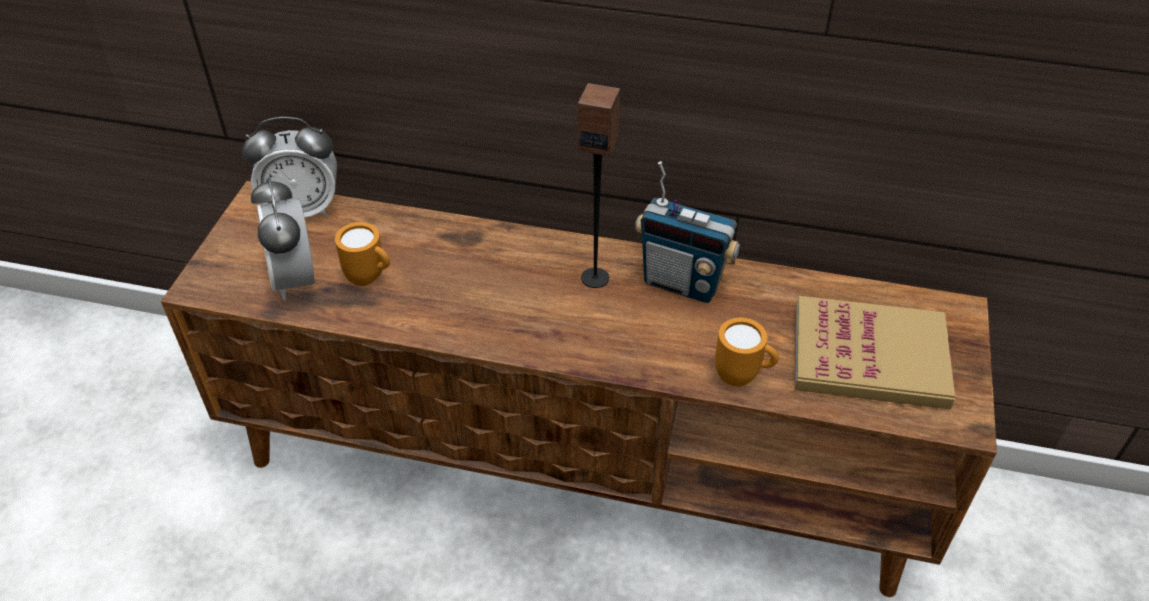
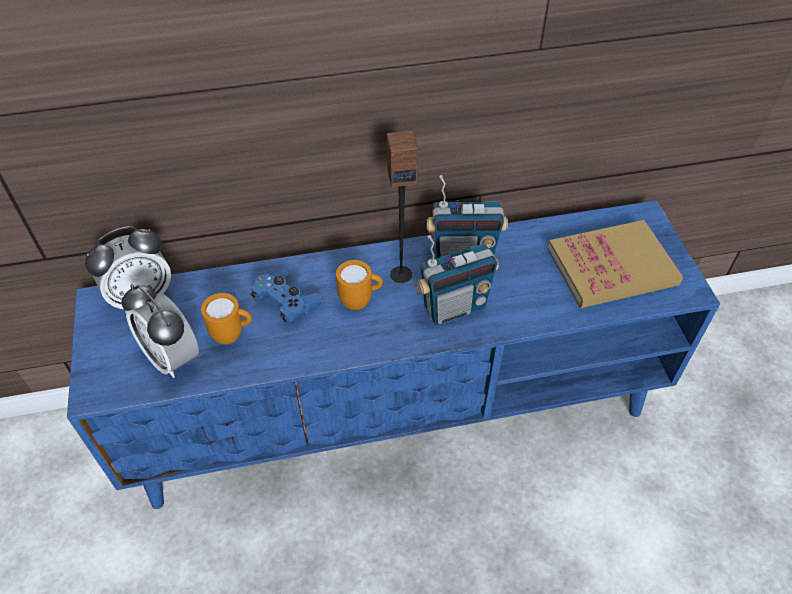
camera: 25 degrees left, 5 degrees up
(448, 265) = (287, 303): none -> blue game controller
(577, 466) = (397, 410): brown tv stand -> blue tv stand
(635, 334) = (453, 307): none -> radio
(742, 376) = (542, 311): orange mug -> orange mug (360, 301)

